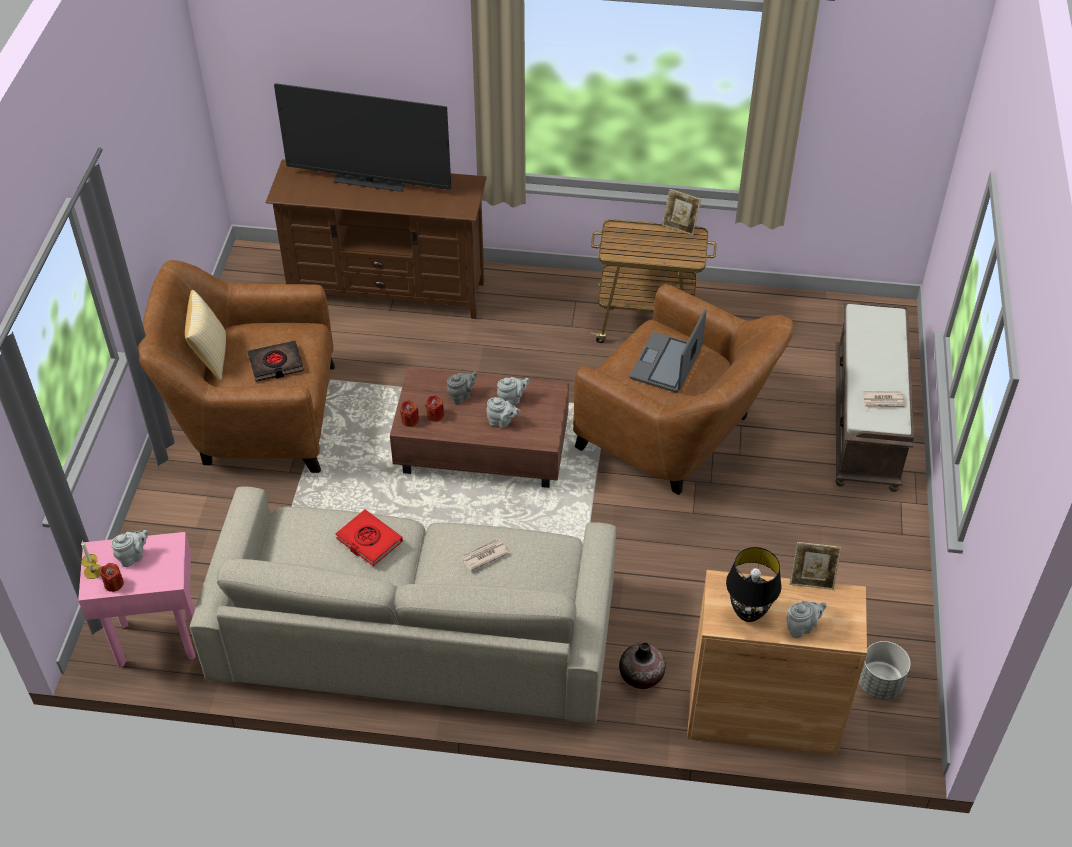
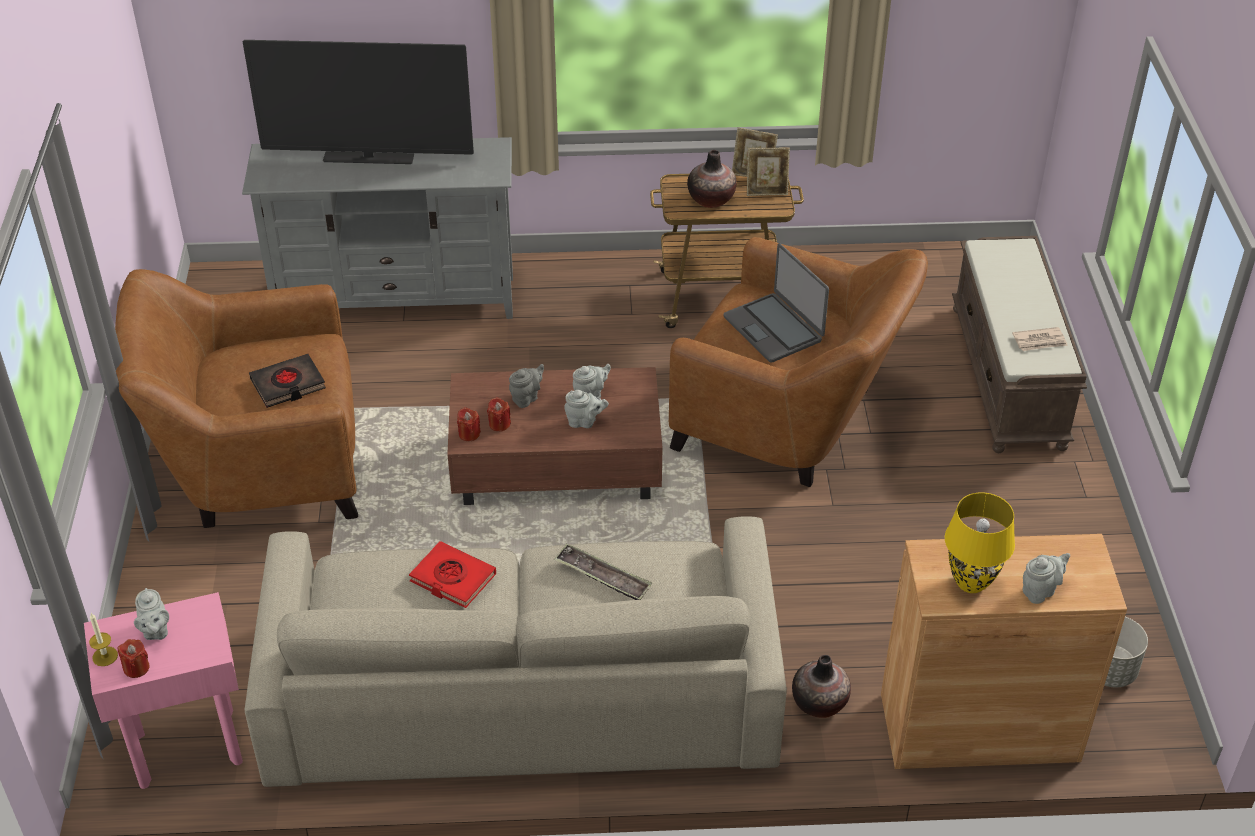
camera: 10 degrees left, 5 degrees down
(133, 556) = (155, 631): grey teapot -> grey teapot turned 120 degrees clockwise
(211, 357) = (201, 387): pillow -> none
(388, 291) = (396, 299): brown tv stand -> grey tv stand
(483, 555) = (603, 577): newspaper -> tray
(640, 246) = (711, 199): none -> vase
(666, 364) = (774, 328): laptop -> laptop turned 45 degrees counterclockwise
(748, 613) = (971, 583): black table lamp -> yellow table lamp
(812, 580) = (1036, 535): picture frame -> picture frame (766, 191)

